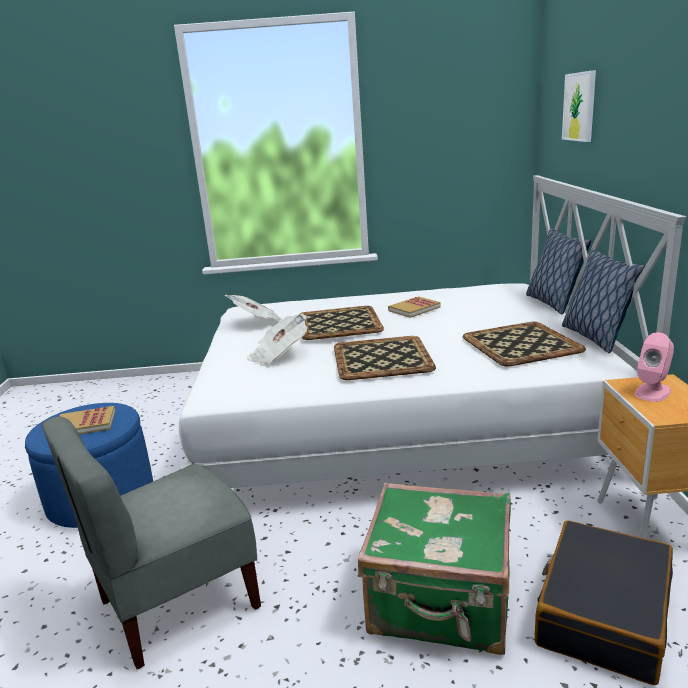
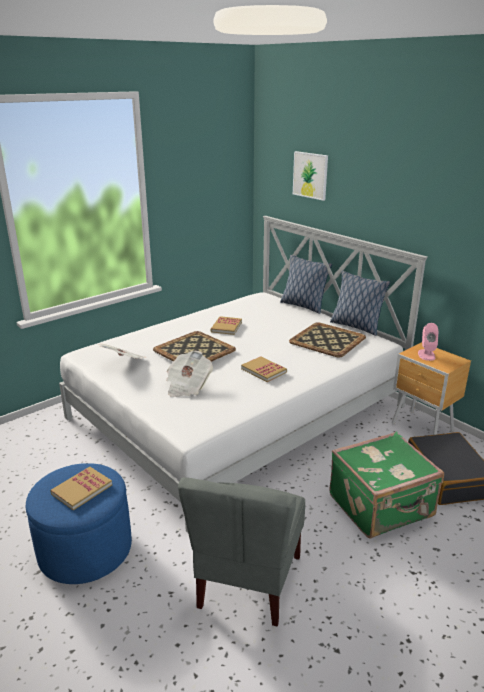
camera: 40 degrees left, 5 degrees up
(381, 358) = (263, 370): tray -> book

